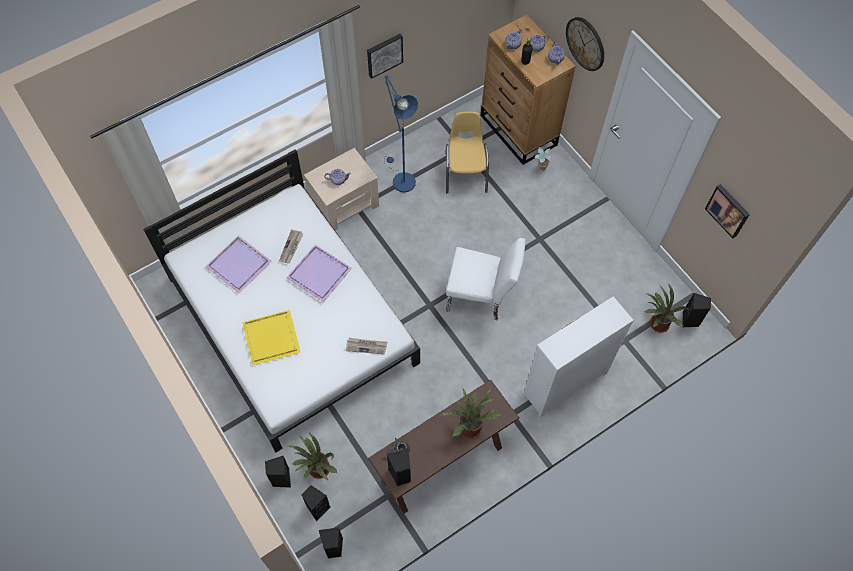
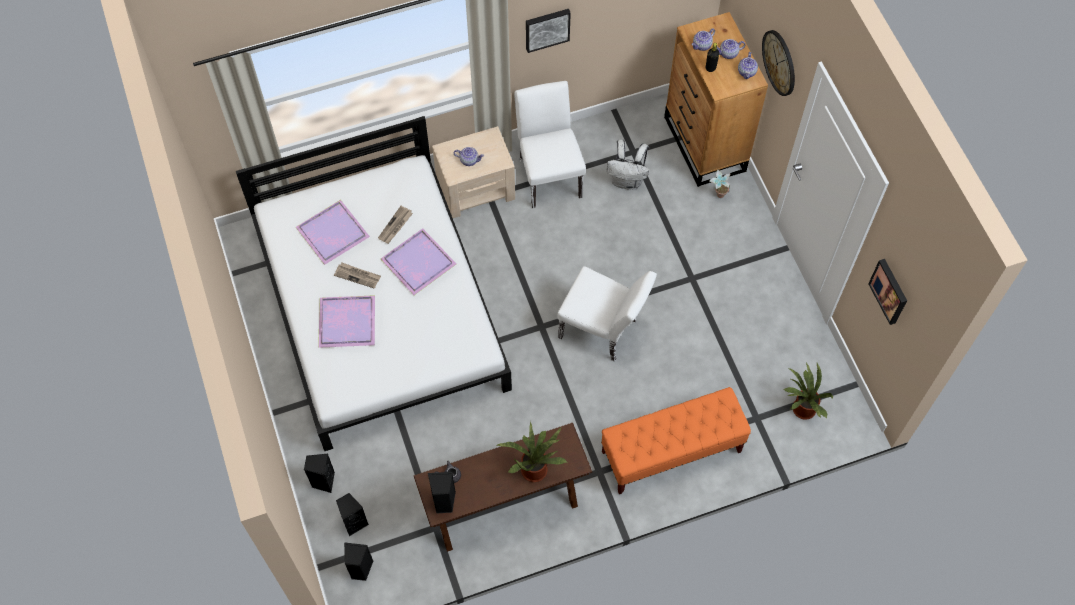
camera: 15 degrees right, 0 degrees up
(272, 337) = (348, 321): yellow tray -> purple tray
(317, 470) = (365, 481): potted plant -> none
(366, 346) = (449, 355): newspaper -> newspaper (358, 276)
(401, 179) = (549, 173): blue floor lamp -> white chair
(465, 172) = (627, 181): yellow chair -> white backpack
(564, 384) = (671, 452): white dresser -> orange bench
(690, 320) = (842, 413): black speaker -> none

